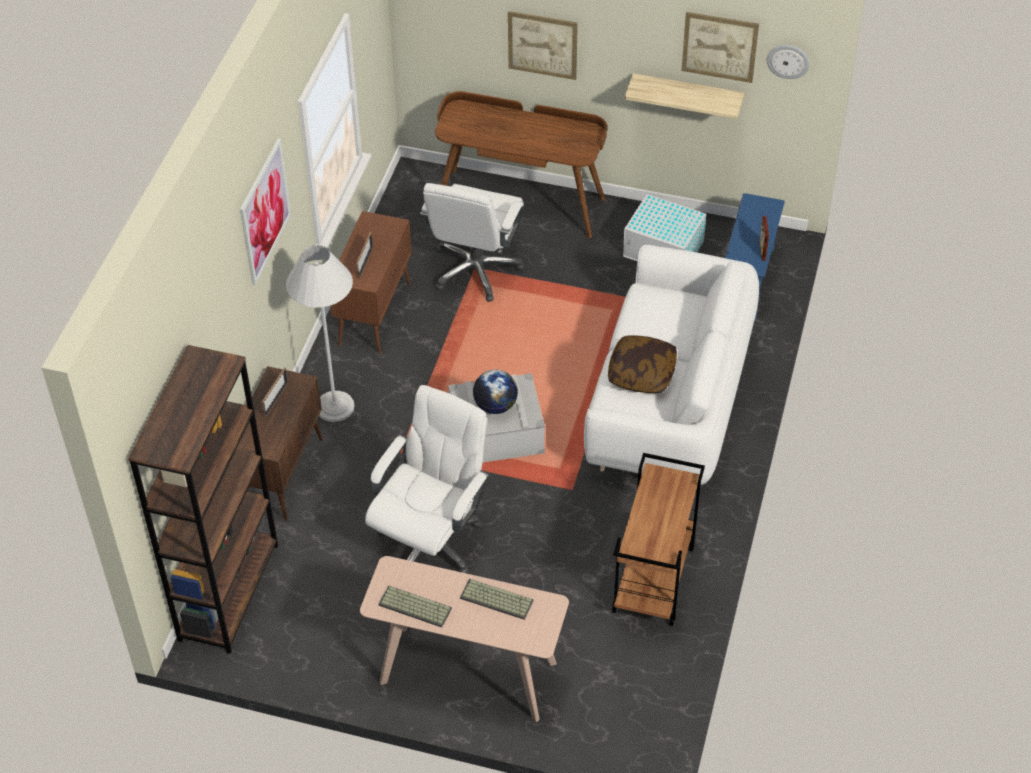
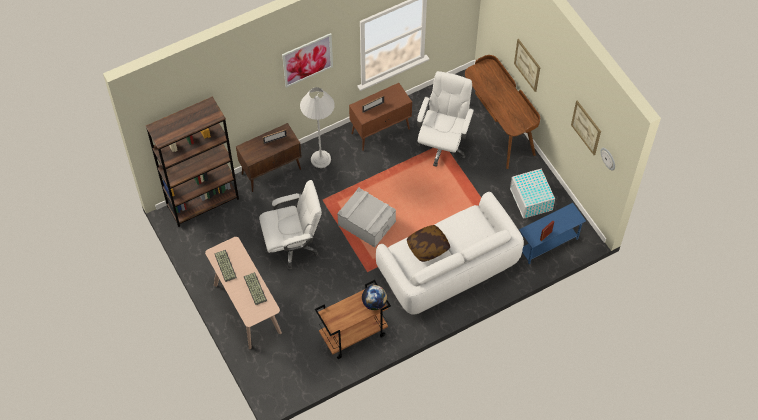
camera: 45 degrees right, 10 degrees up
(476, 270) = (442, 144): white office chair -> white office chair turned 135 degrees clockwise
(496, 406) = (366, 211): globe -> globe (374, 303)
(687, 95) = (572, 138): shelf -> none

